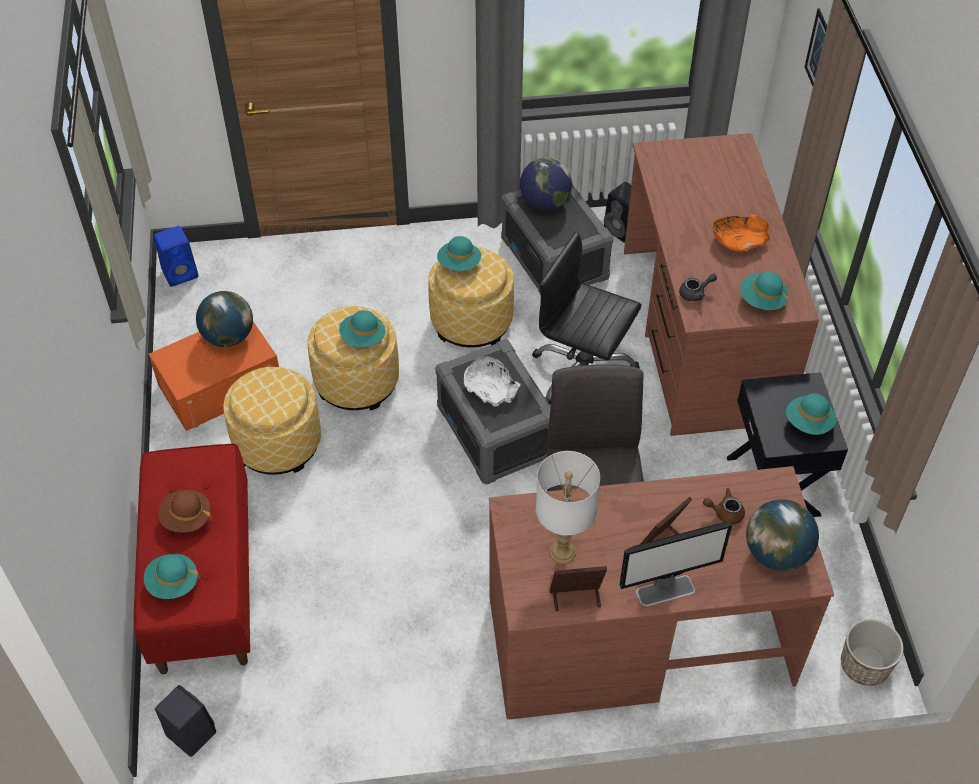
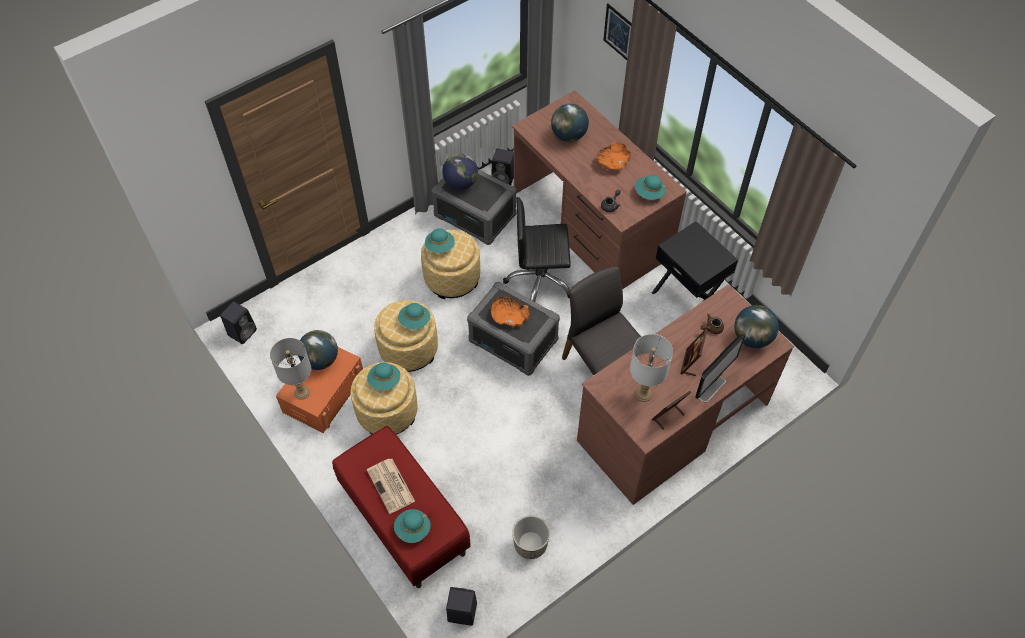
camera: 30 degrees left, 5 degrees up
(180, 364) = (302, 392): none -> grey table lamp
(181, 273) = (243, 332): blue speaker -> black speaker
(186, 518) = (391, 486): brown hat -> newspaper
(490, 388) = (509, 316): white bowl -> orange bowl
(701, 184) = (569, 135): none -> globe
(808, 423) = (709, 254): turquoise hat -> turquoise hat (384, 380)
(864, 665) = (793, 375): planter -> planter (530, 544)

